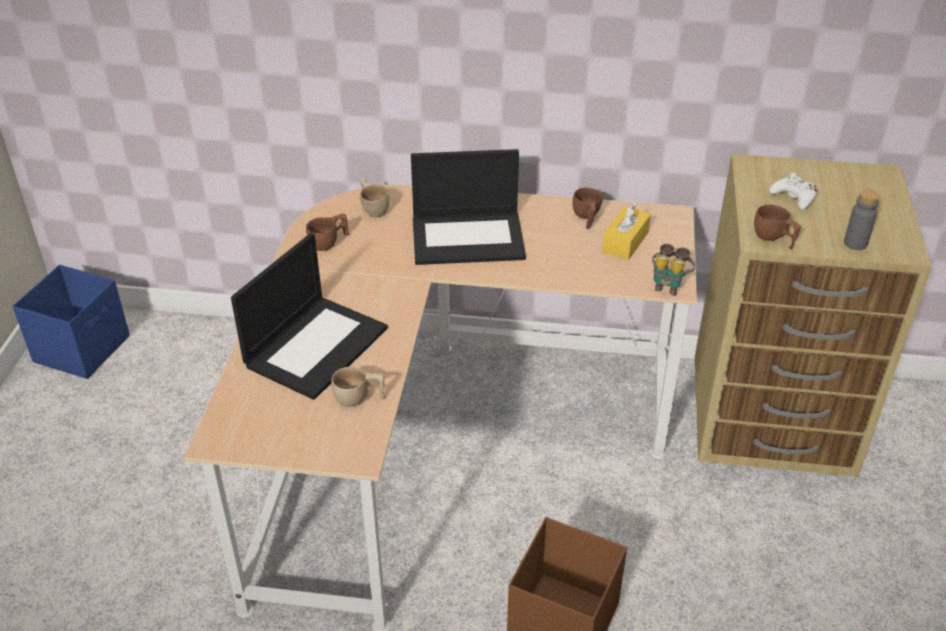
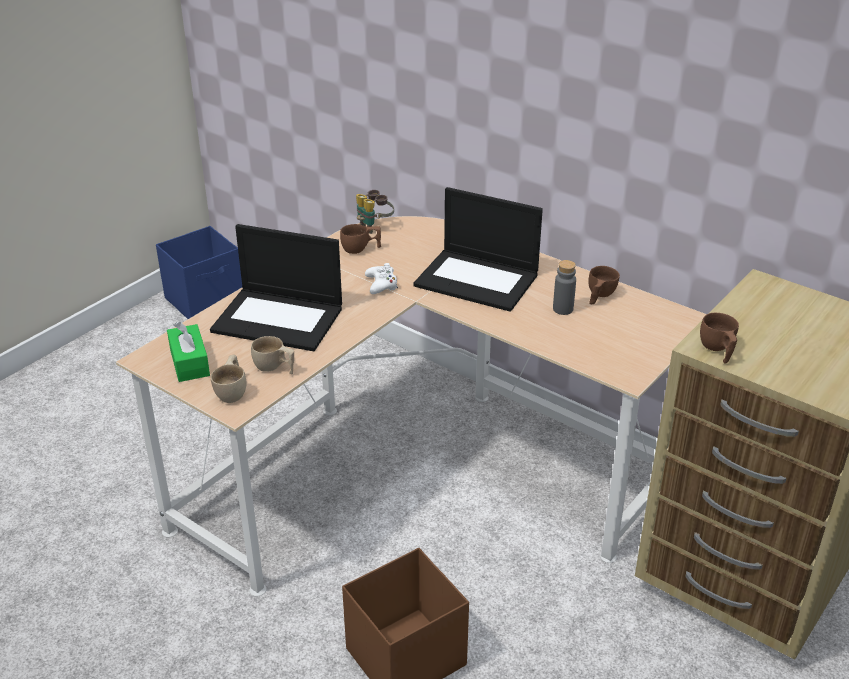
camera: 30 degrees right, 5 degrees down
(266, 427) = (189, 362): none -> green tissue box
(316, 345) = (279, 319): laptop -> laptop turned 45 degrees clockwise
(374, 208) = (420, 234): beige cup -> beige cup (233, 391)
(625, 242) = (617, 326): yellow tissue box -> none
(668, 285) = (623, 374): binoculars -> binoculars (374, 227)
(794, 197) = (779, 322): white game controller -> white game controller (381, 284)
(855, 243) = (802, 380): grey bottle -> grey bottle (563, 309)

